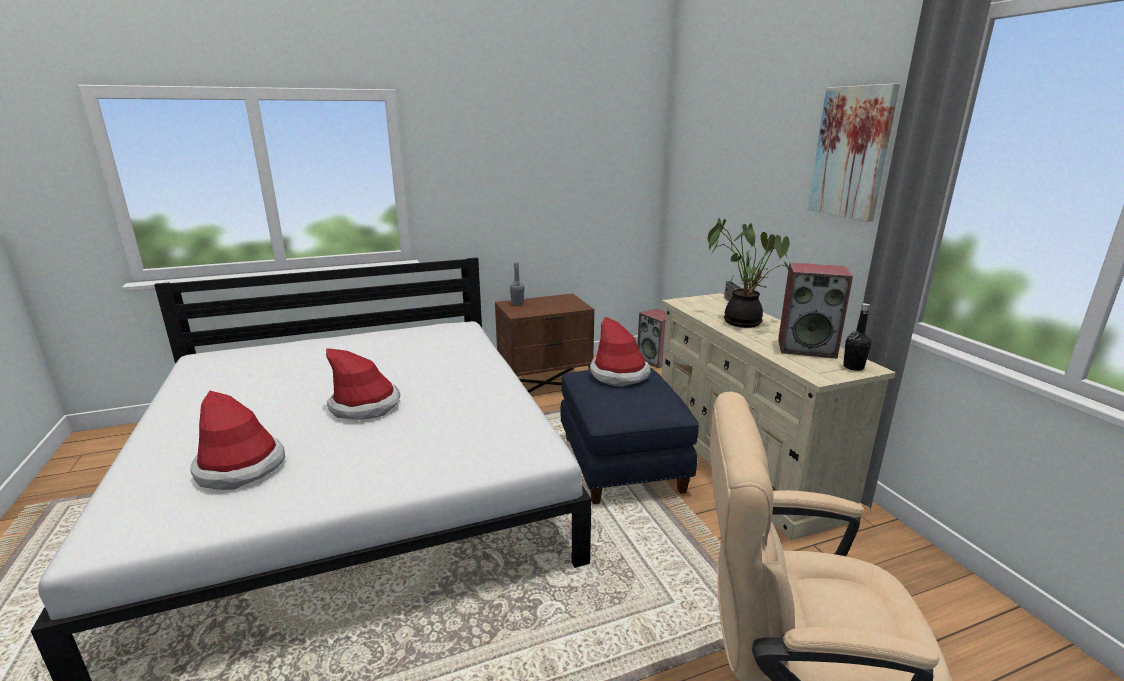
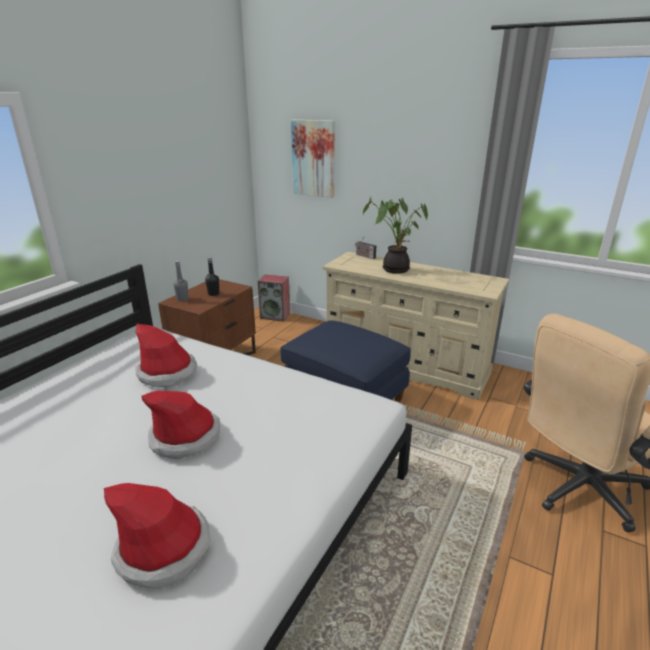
camera: 40 degrees left, 5 degrees up
(619, 374) = (332, 332): hat -> hat (167, 373)
(807, 348) = (453, 277): speaker -> none
(852, 152) = (445, 141): picture -> picture (313, 158)
(853, 367) = (490, 282): black bottle -> black bottle (213, 294)

